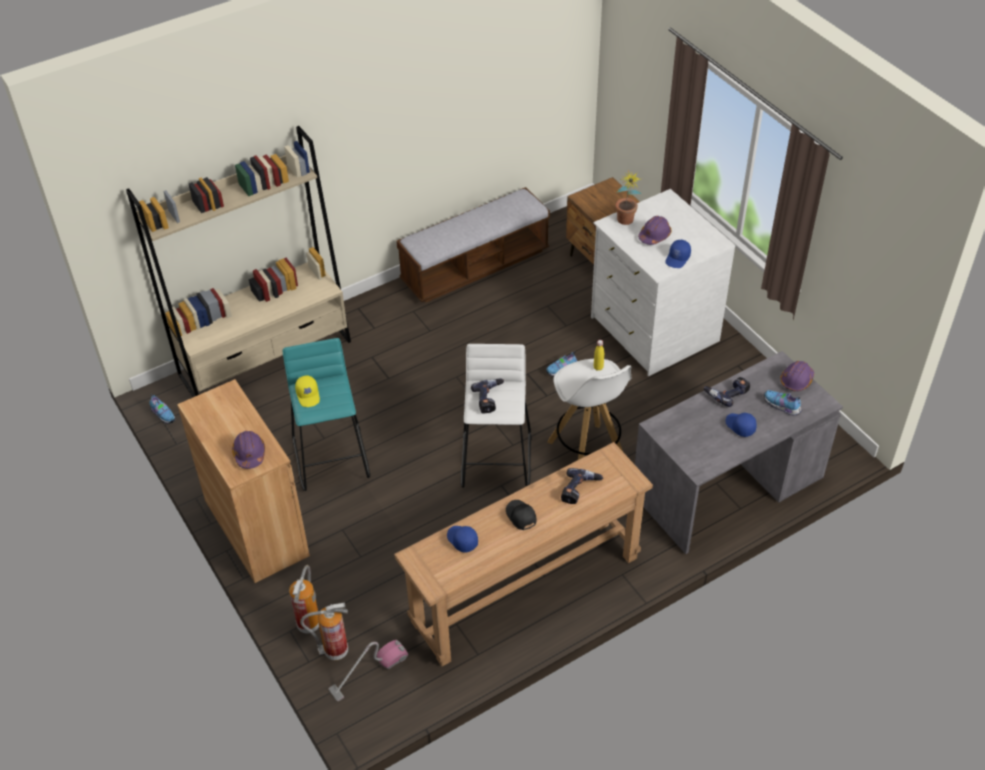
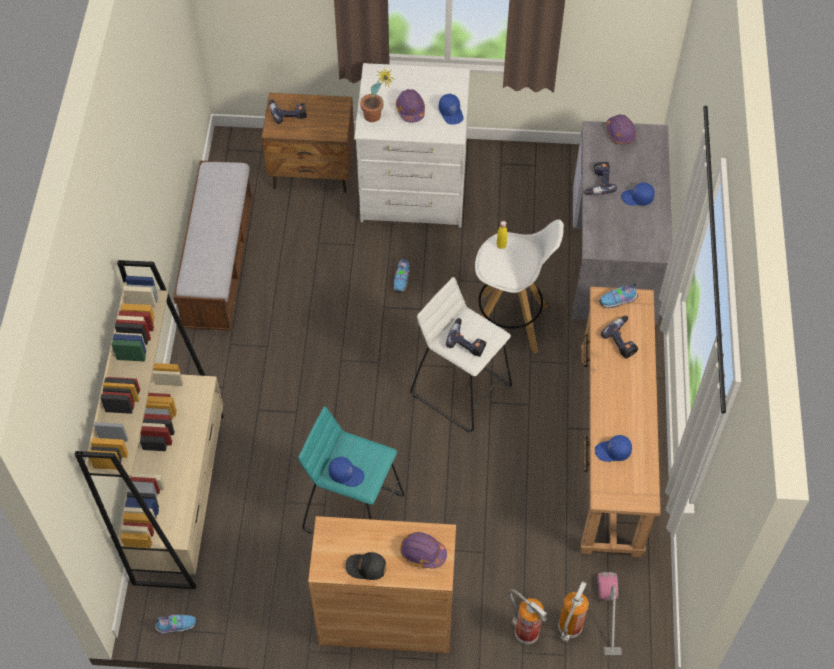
camera: 55 degrees left, 10 degrees up
(308, 395) = (346, 474): yellow cap -> blue cap
(520, 516) = (619, 396): black cap -> black cap (366, 568)
(605, 196) = (288, 113): none -> power drill
(782, 407) = (639, 160): shoe -> shoe (618, 301)

